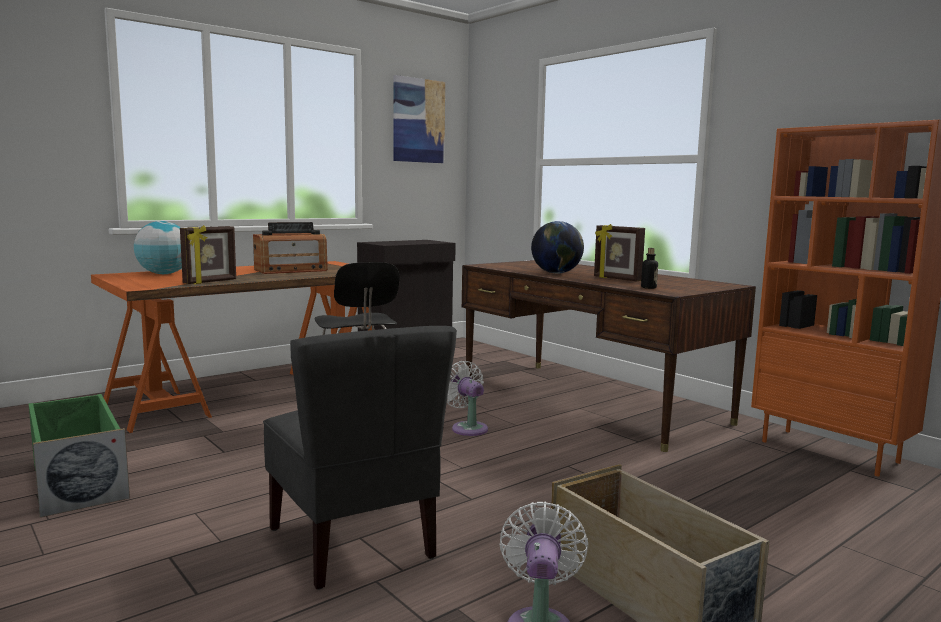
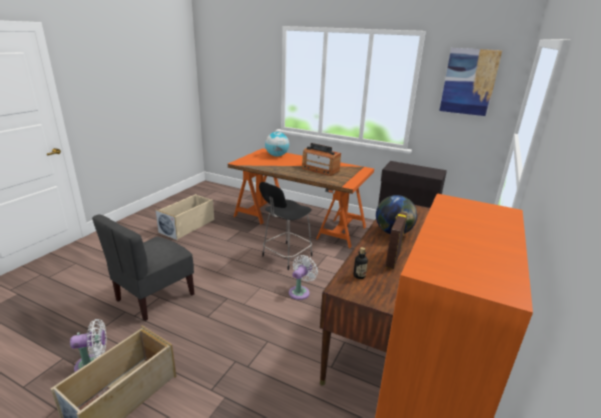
camera: 65 degrees right, 15 degrees up
(77, 479) = (187, 226): green storage box -> beige storage box
(210, 282) = (264, 167): picture frame -> none

